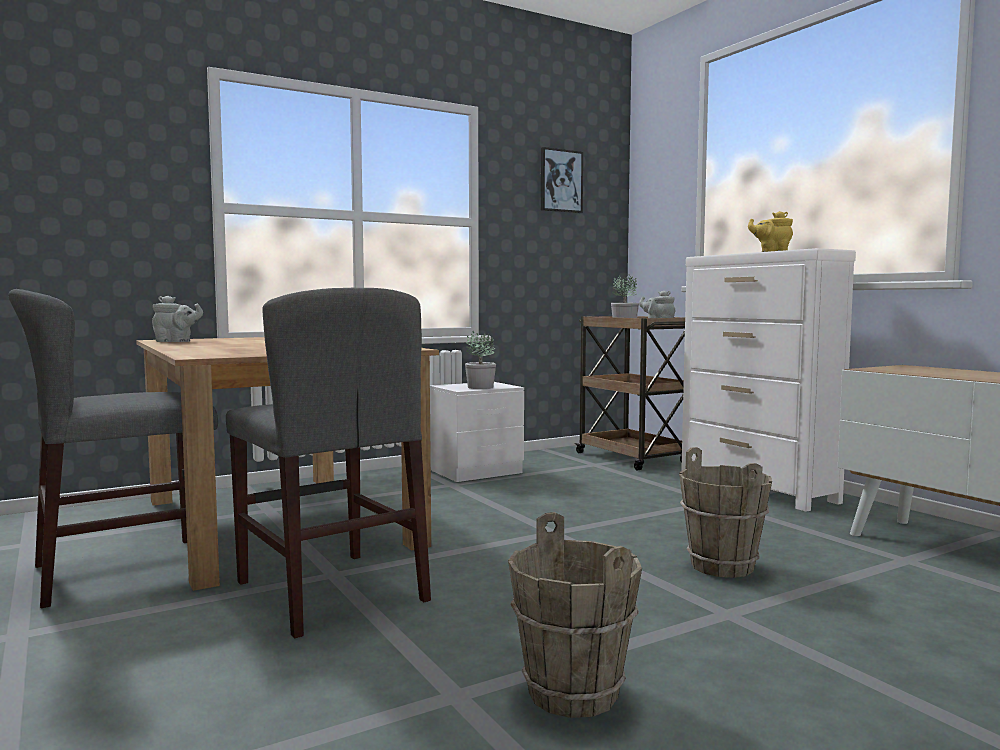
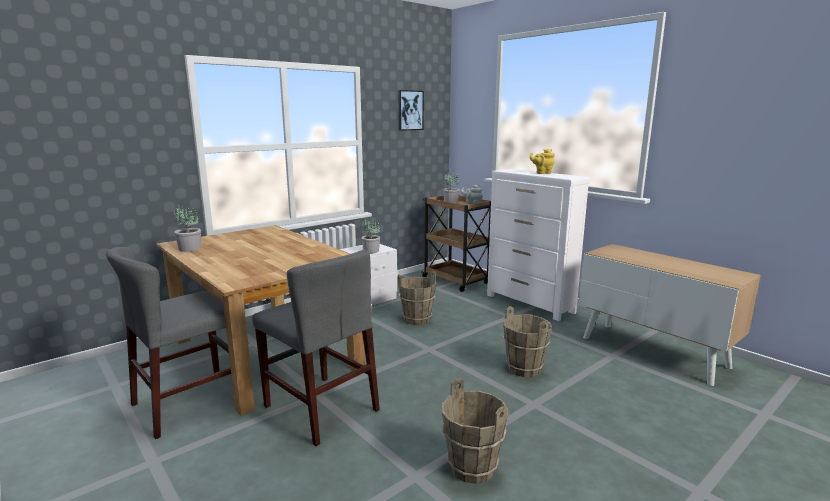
camera: 10 degrees left, 10 degrees up
(176, 342) = (189, 249): grey teapot -> potted plant
(547, 498) = (417, 320): none -> brown bucket

